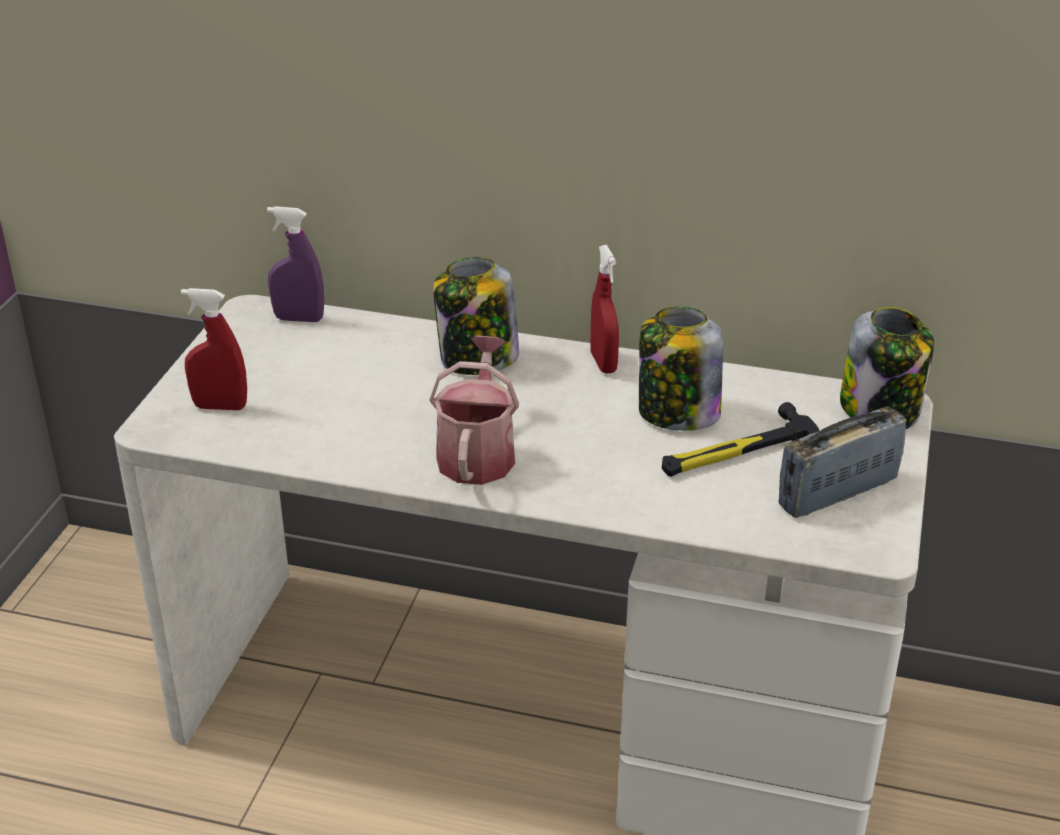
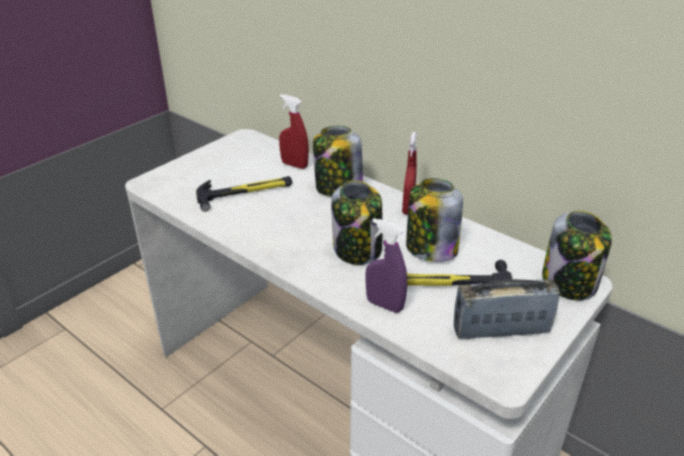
camera: 25 degrees right, 0 degrees up
(220, 406) = (187, 180): red spray bottle -> red spray bottle (294, 165)
(299, 319) = (263, 146): purple spray bottle -> purple spray bottle (384, 305)
(337, 402) = (245, 192): none -> hammer
(477, 452) = (295, 239): watering can -> none
(579, 442) = (357, 249): none -> jar

